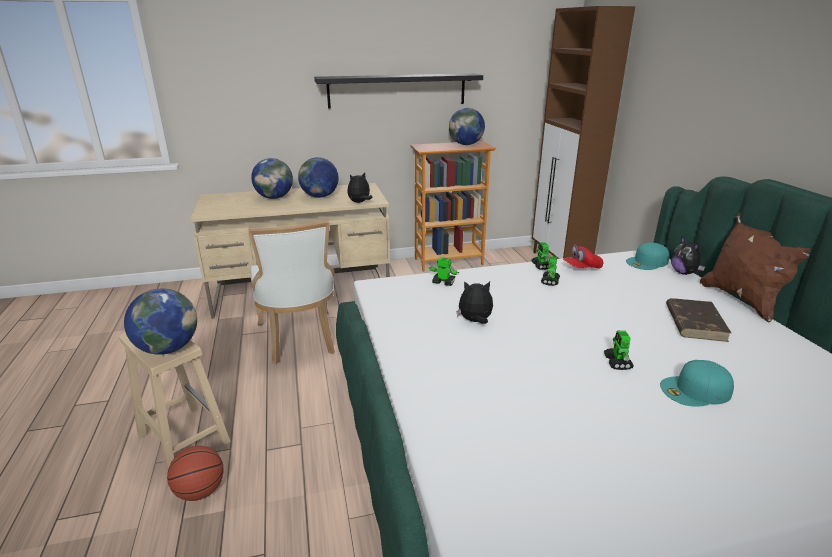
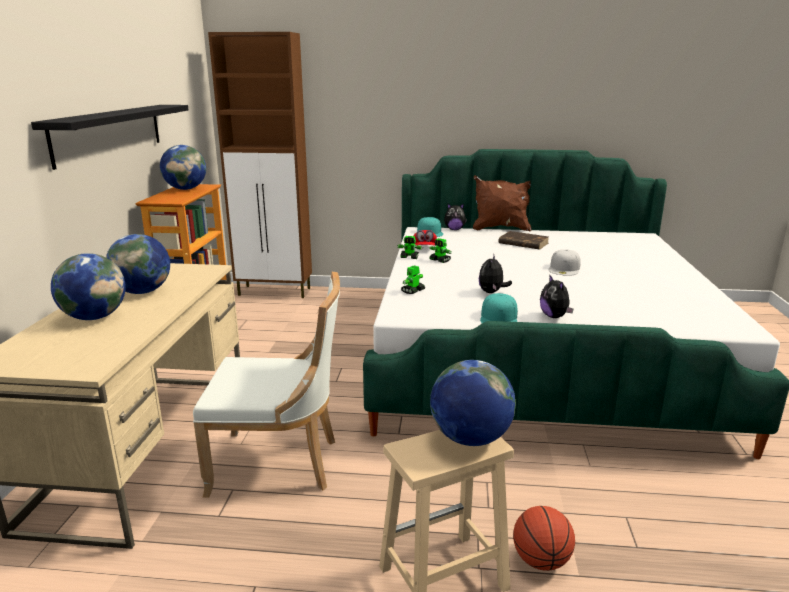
camera: 70 degrees left, 5 degrees down
(360, 202) = (206, 276): plush toy -> plush toy (554, 316)
(617, 363) = (564, 268): toy robot -> white cap
(695, 390) = (597, 261): turquoise cap -> turquoise cap (499, 318)

